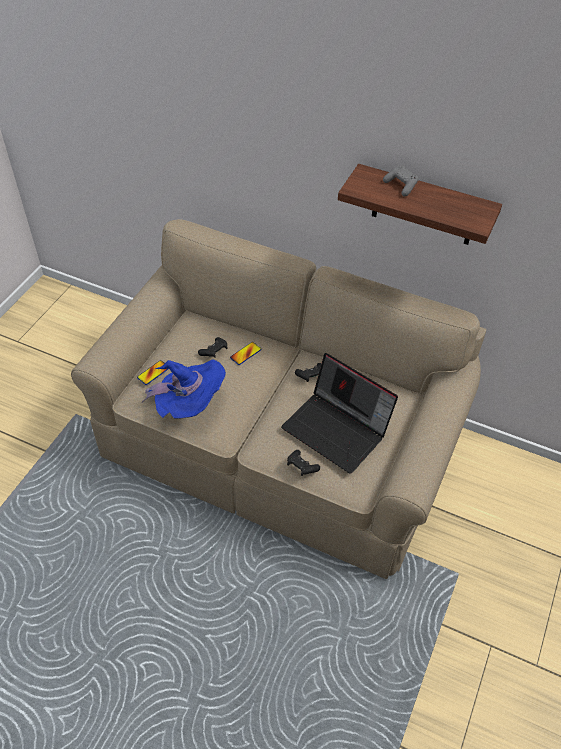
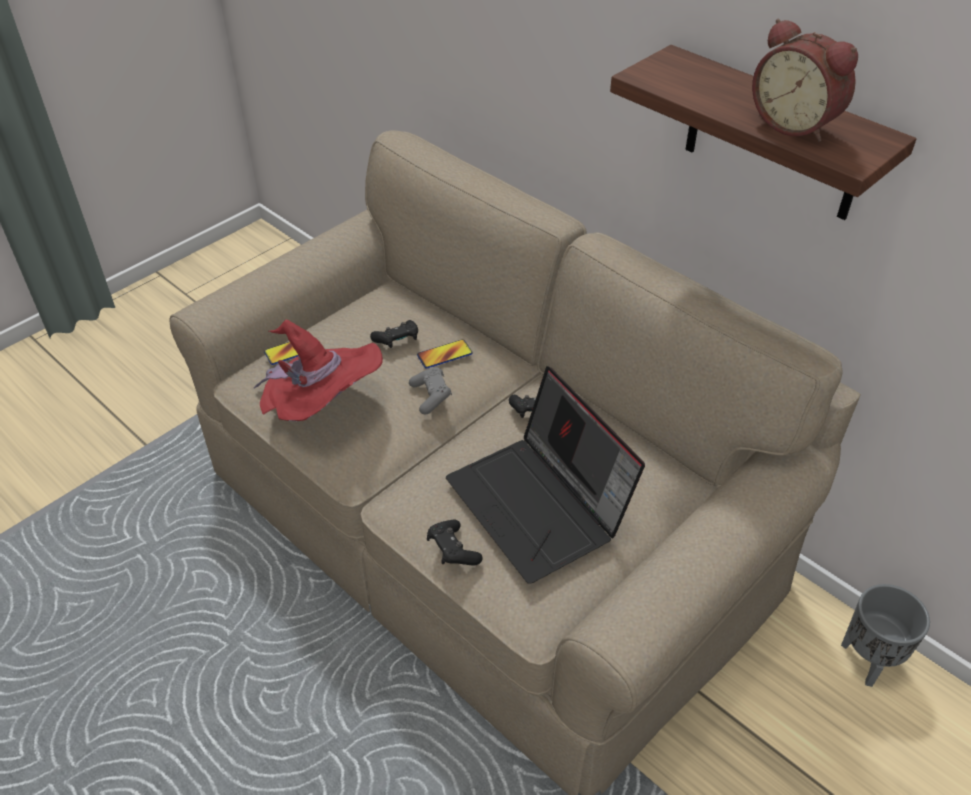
camera: 20 degrees right, 5 degrees down
(189, 404) = (322, 409): blue hat -> red hat
(401, 186) = (730, 84): grey game controller -> grey game controller (431, 396)
(443, 207) = (795, 124): none -> alarm clock
(506, 463) = (869, 661): none -> grey planter

